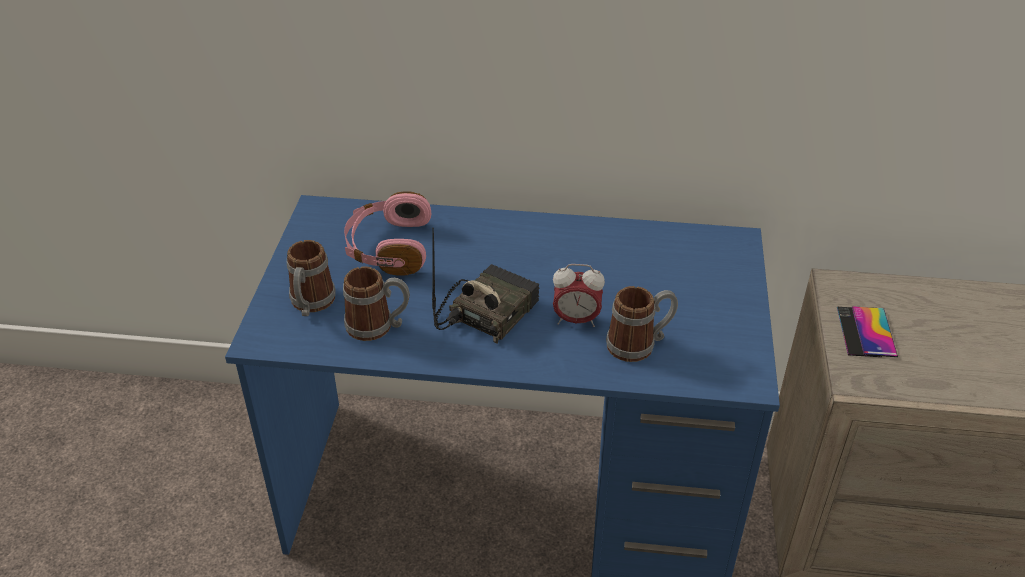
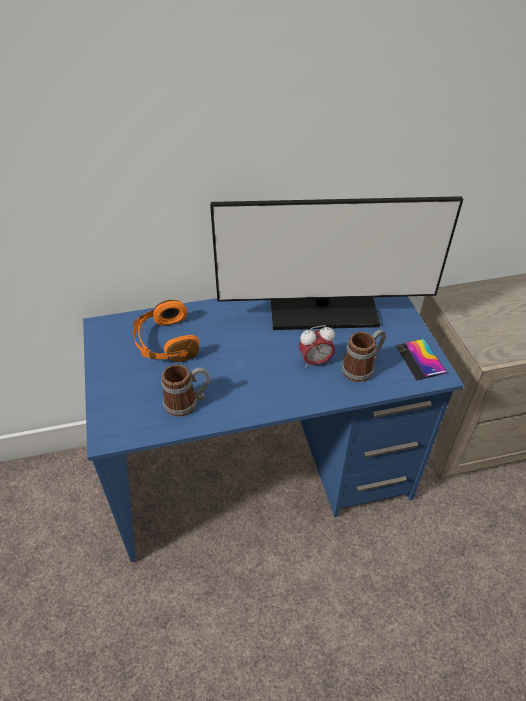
camera: 20 degrees left, 5 degrees up
(311, 304) = (131, 399): mug -> none
(388, 248) = (165, 343): pink headphones -> orange headphones
(486, 312) = (255, 372): radio -> none
(625, 259) = (323, 312): none -> monitor
(866, 332) = (477, 322): phone -> phone (420, 359)

